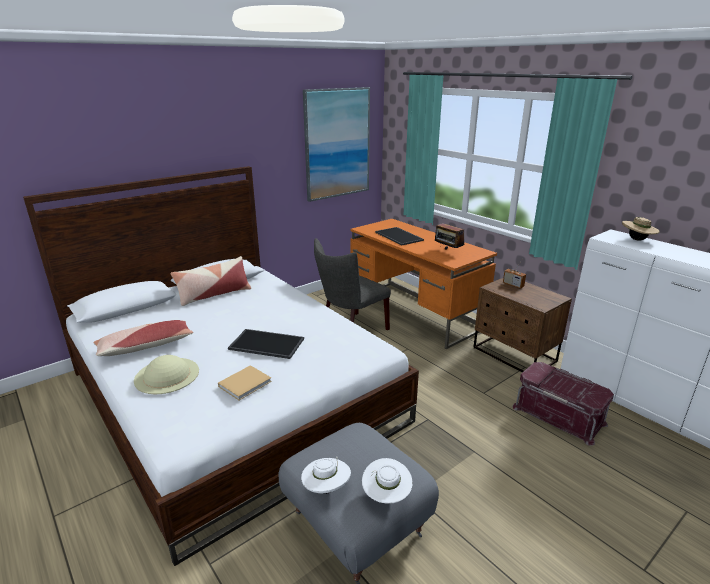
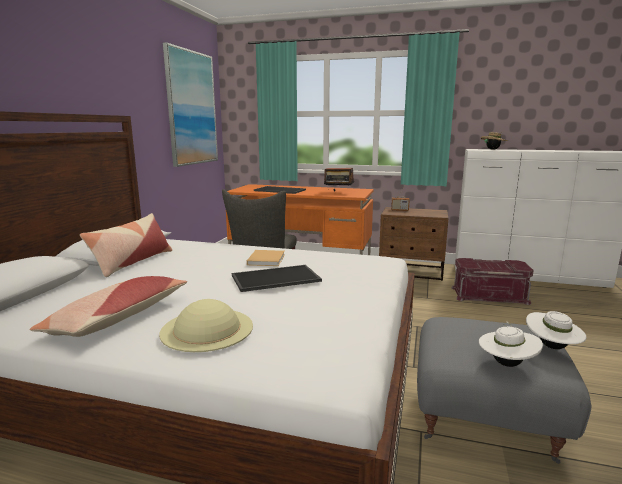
camera: 35 degrees left, 10 degrees down
(246, 383) = (317, 307): beige book -> beige book (266, 259)

